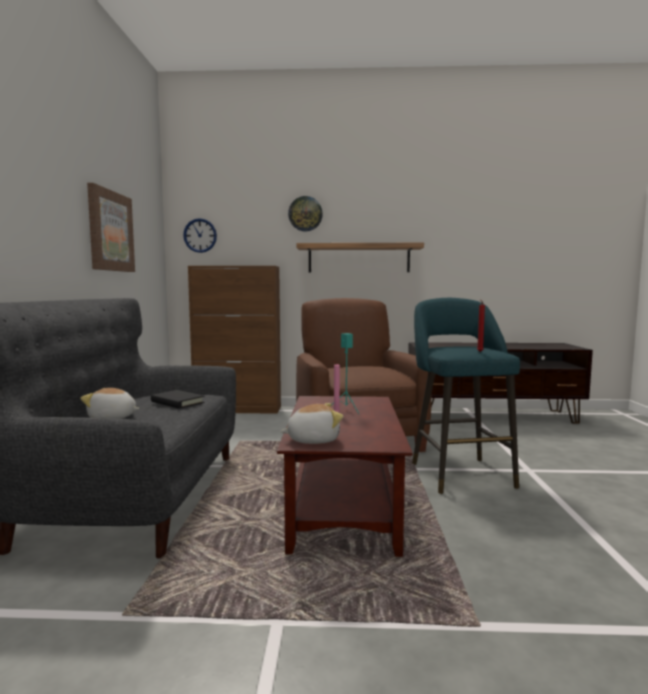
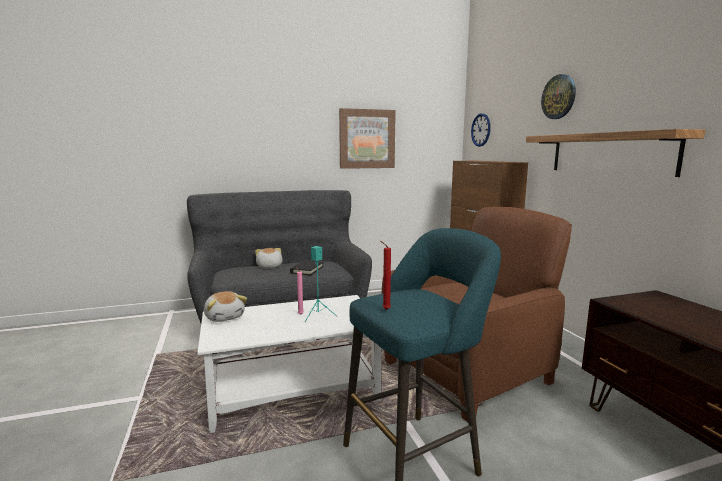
camera: 70 degrees right, 5 degrees up
(342, 505) = (294, 392): brown coffee table -> white coffee table

